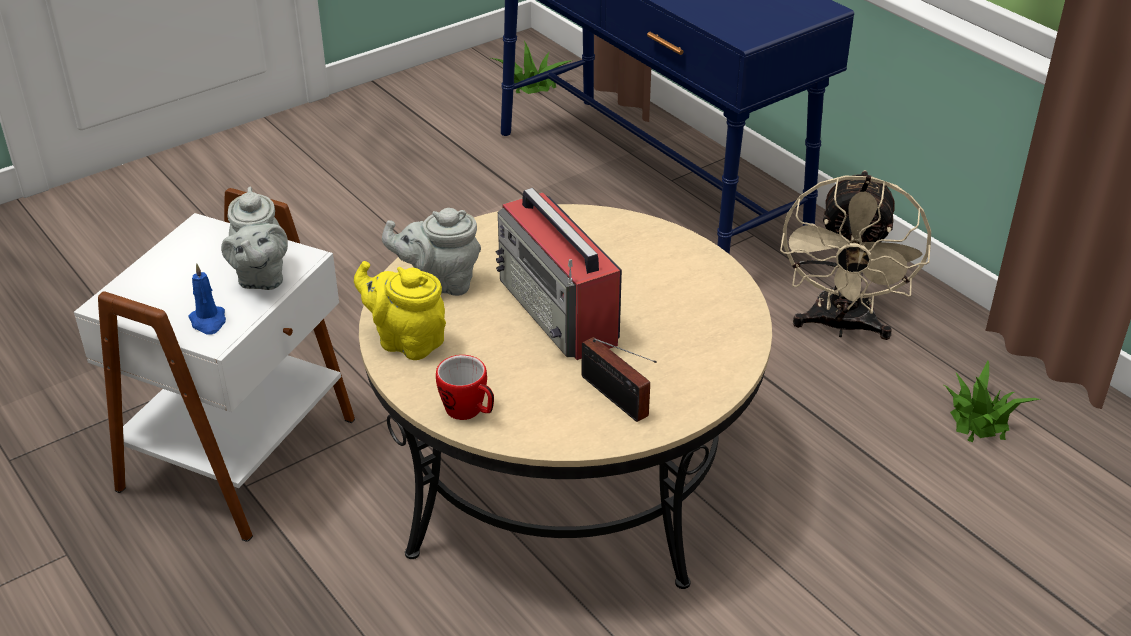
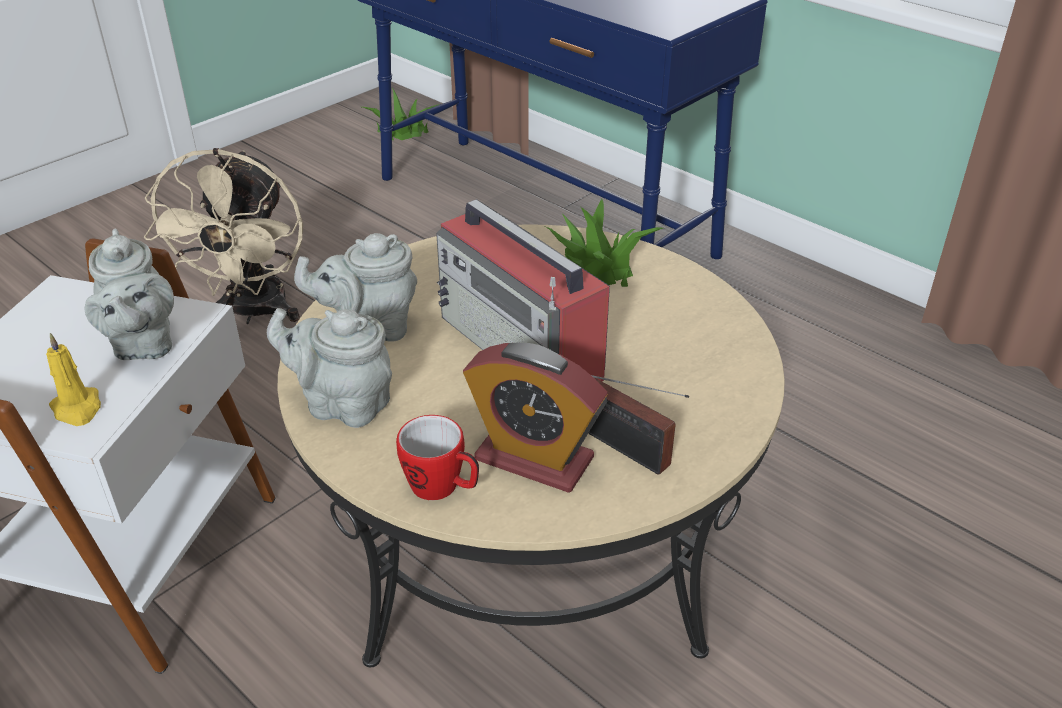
camera: 10 degrees left, 0 degrees up
(208, 322) = (77, 409): blue candle -> yellow candle
(406, 341) = (342, 404): yellow teapot -> grey teapot
(544, 399) = (534, 459): none -> alarm clock
(841, 326) = (776, 334): beige fan -> beige fan (252, 313)
(979, 419) = (947, 415): potted plant -> potted plant (596, 268)

